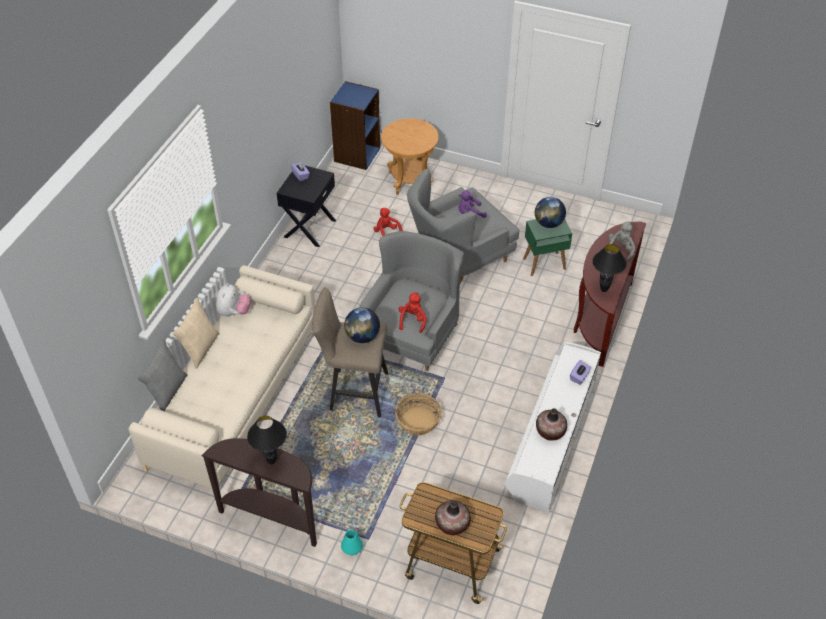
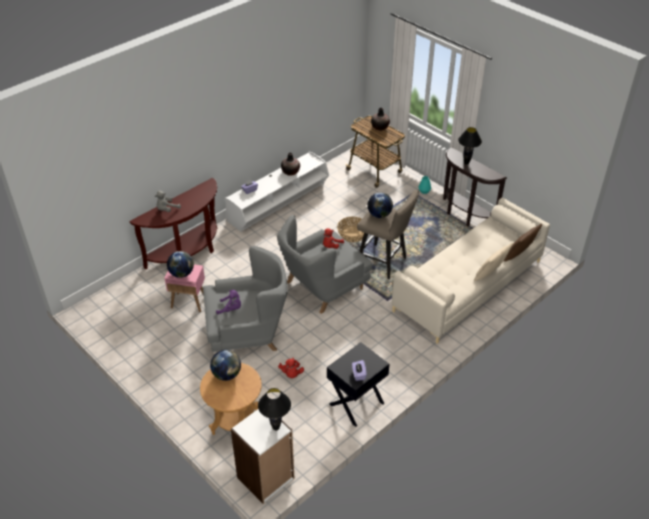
camera: 155 degrees left, 5 degrees down
(167, 391) = (519, 255): grey pillow -> brown pillow
(234, 312) = (458, 292): plush toy -> none
(356, 154) = (266, 478): blue bookcase -> white bookcase
(419, 141) = (227, 374): none -> globe
(544, 264) = (189, 302): green side table -> pink side table
(603, 289) = (204, 191): black table lamp -> black table lamp (276, 428)

